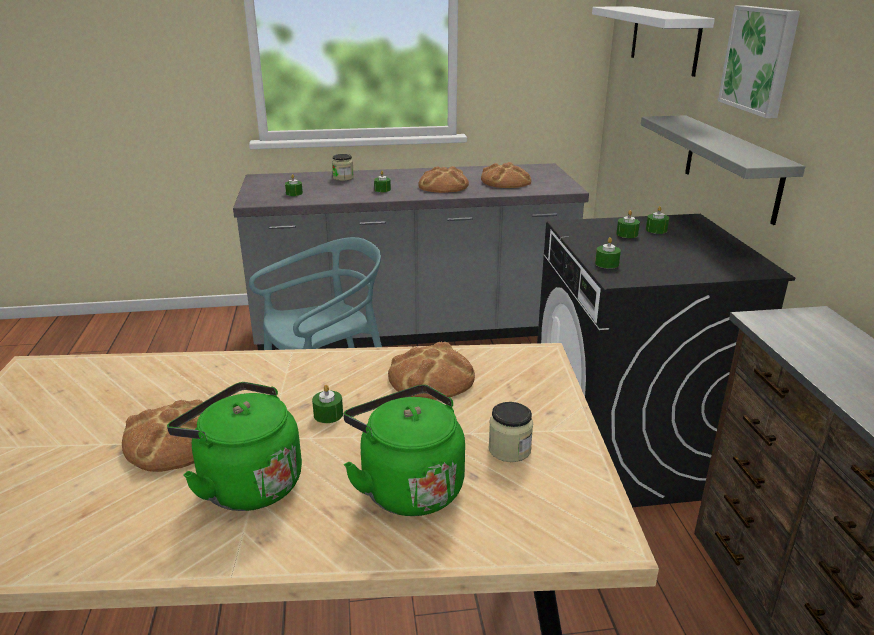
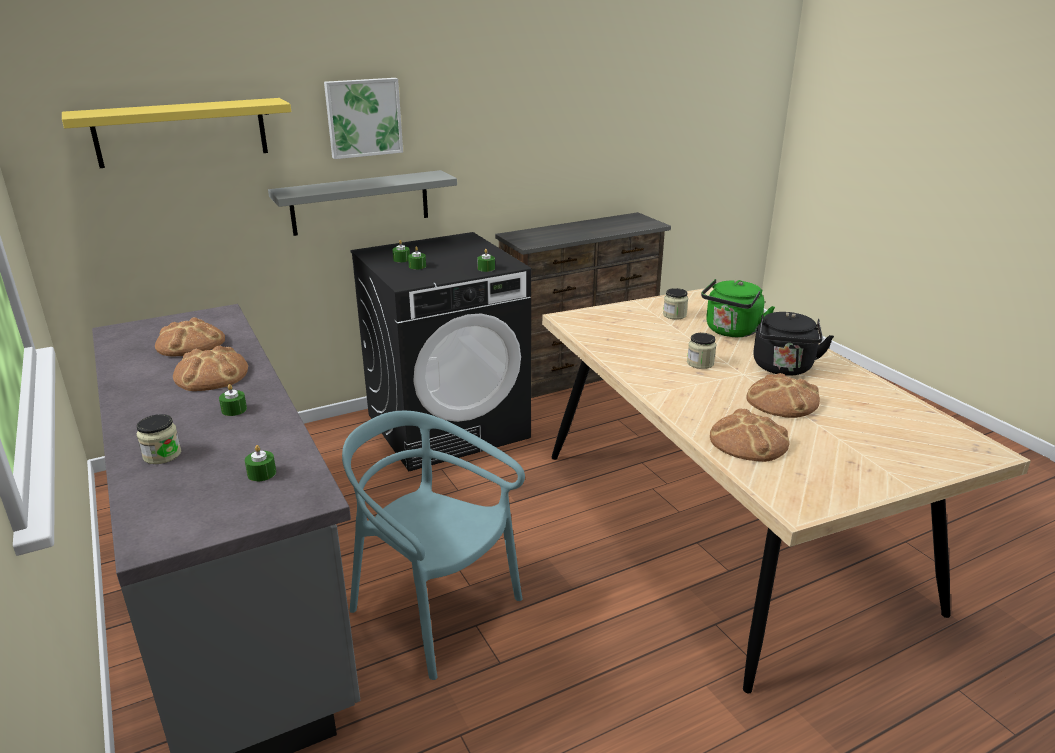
camera: 110 degrees left, 0 degrees up
(246, 483) = (783, 368): green kettle -> black kettle
(328, 414) = (700, 363): green candle -> jar
(431, 377) = (625, 343): bread -> bread (748, 440)
(664, 39) = (181, 132): white shelf -> yellow shelf

